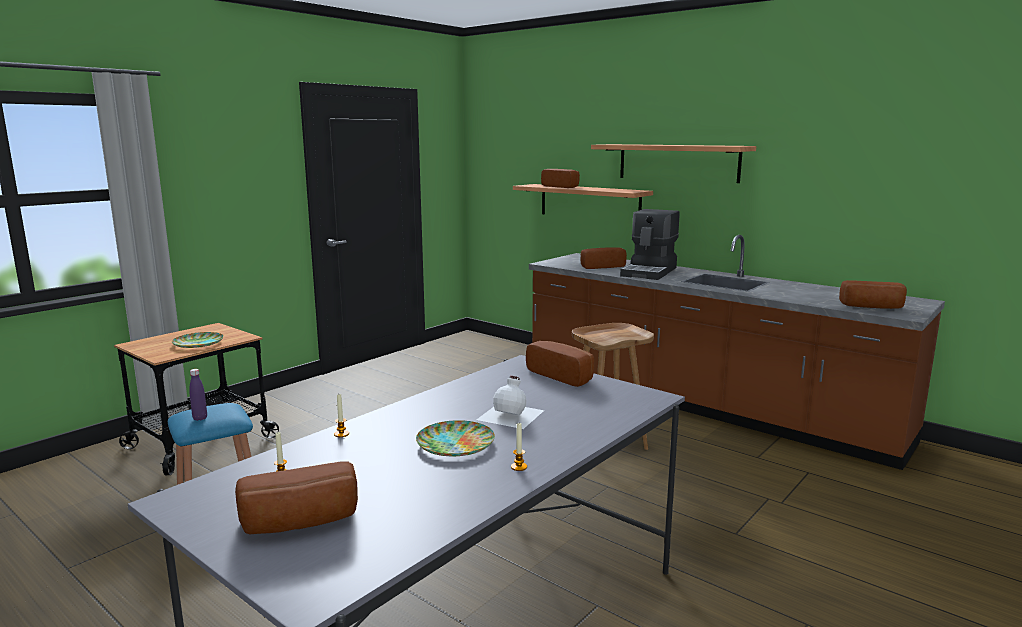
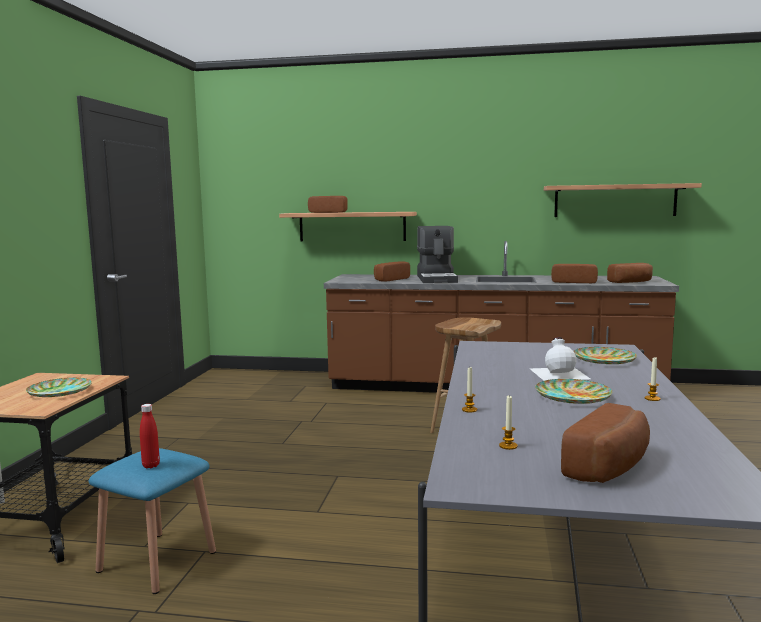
camera: 30 degrees left, 5 degrees down
(200, 418) = (151, 465): purple bottle -> red bottle
(563, 375) = (527, 347): bread -> bread (574, 282)
(596, 409) = (604, 360): none -> plate
(678, 162) = (438, 186): shelf -> shelf (614, 201)

